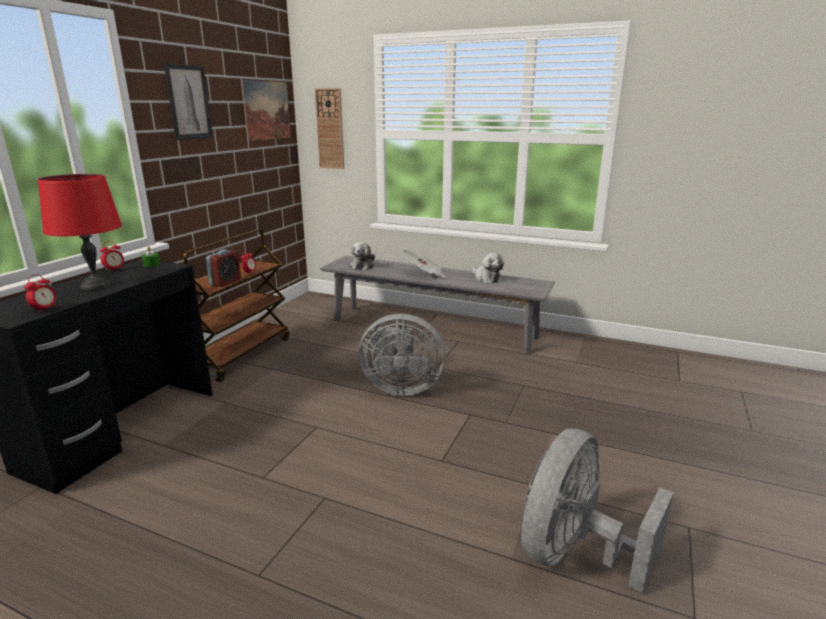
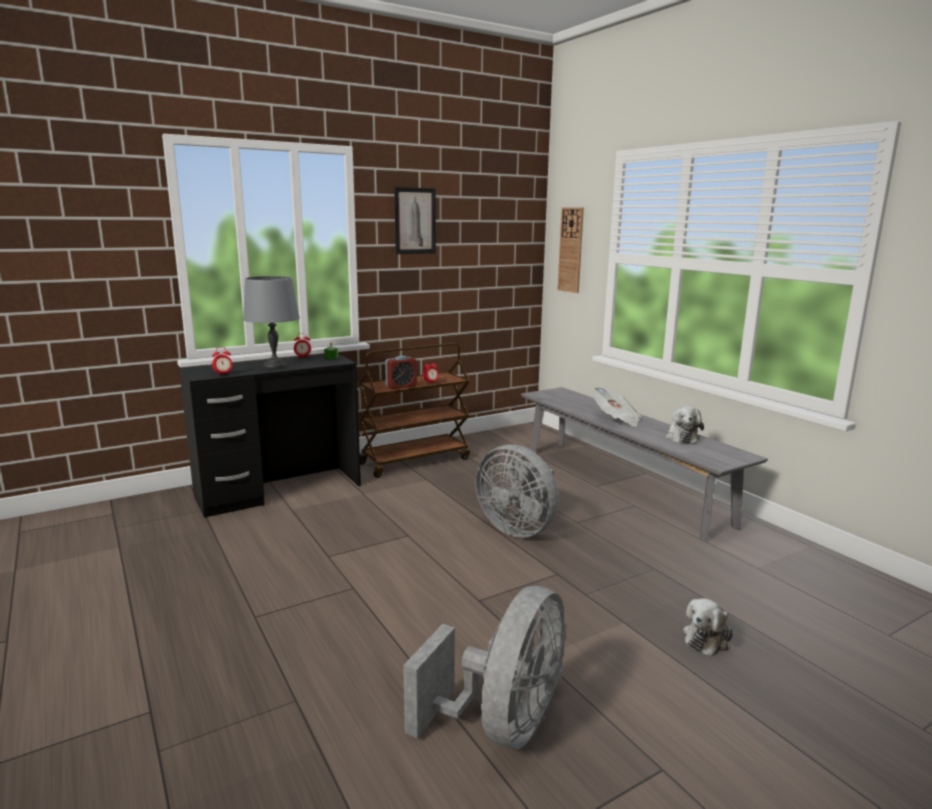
camera: 35 degrees right, 5 degrees down
(95, 285) = (274, 365): red table lamp -> grey table lamp
(267, 110) = (506, 229): picture -> none
(362, 266) = (564, 399): plush toy -> plush toy (707, 638)
(574, 553) = (502, 724): grey fan -> grey fan turned 135 degrees clockwise

